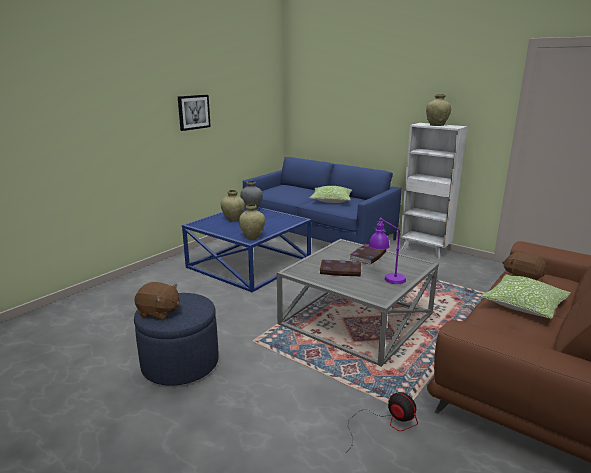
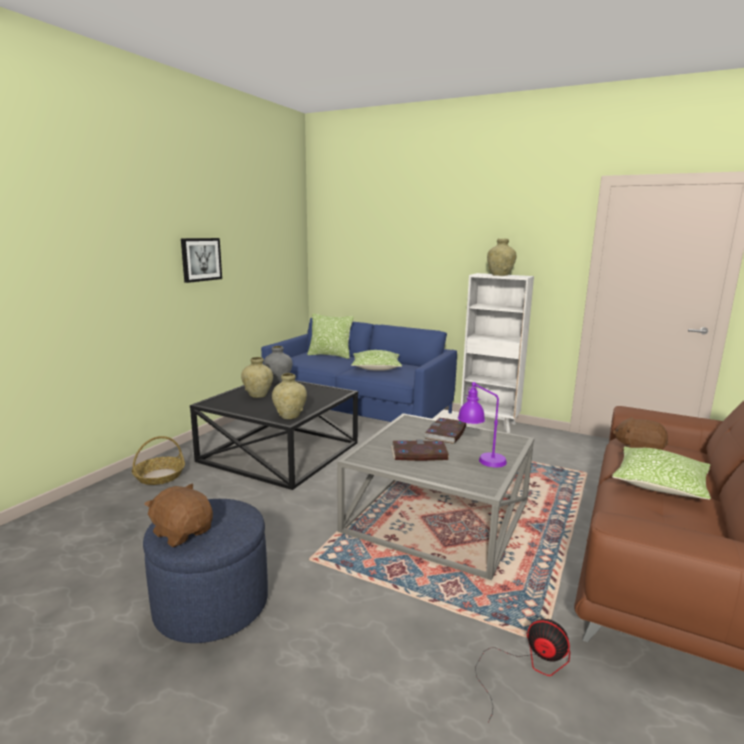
camera: 10 degrees left, 5 degrees down
(159, 276) = (160, 476): none -> basket
(159, 313) = (183, 532): brown plush toy -> brown plush toy turned 150 degrees counterclockwise
(249, 263) = (280, 451): blue coffee table -> black coffee table
(298, 188) = (330, 355): none -> pillow

